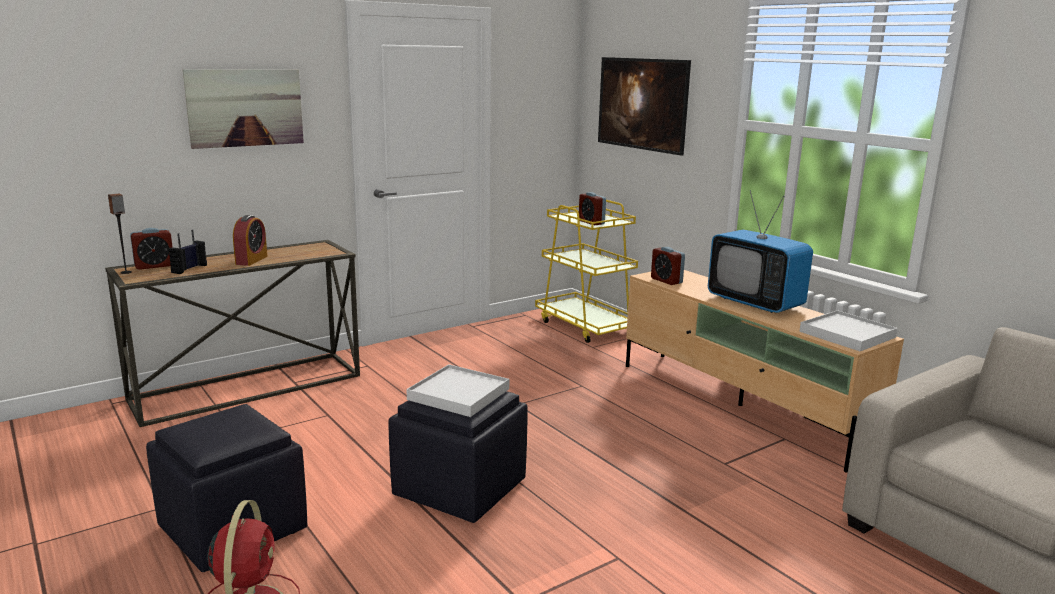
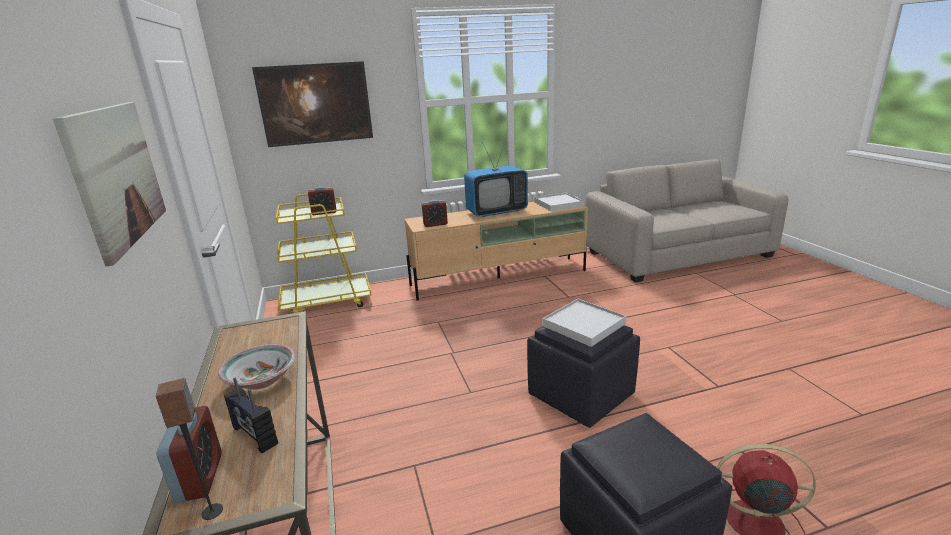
camera: 70 degrees left, 5 degrees up
(251, 260) = (260, 380): alarm clock -> bowl

